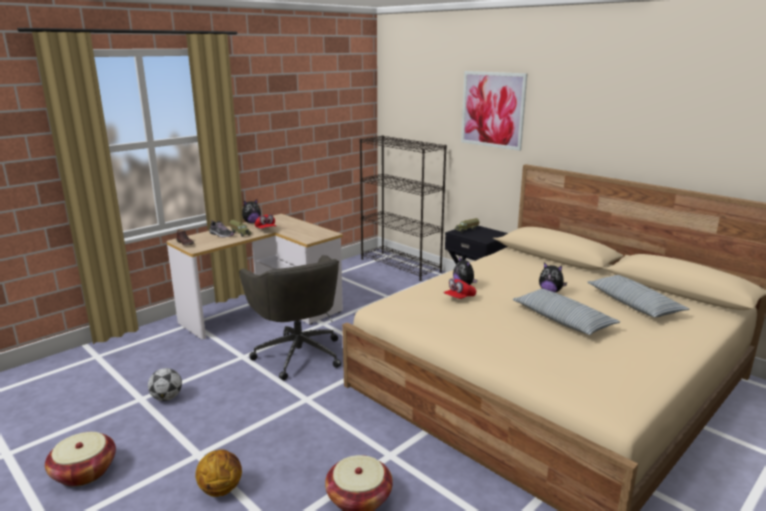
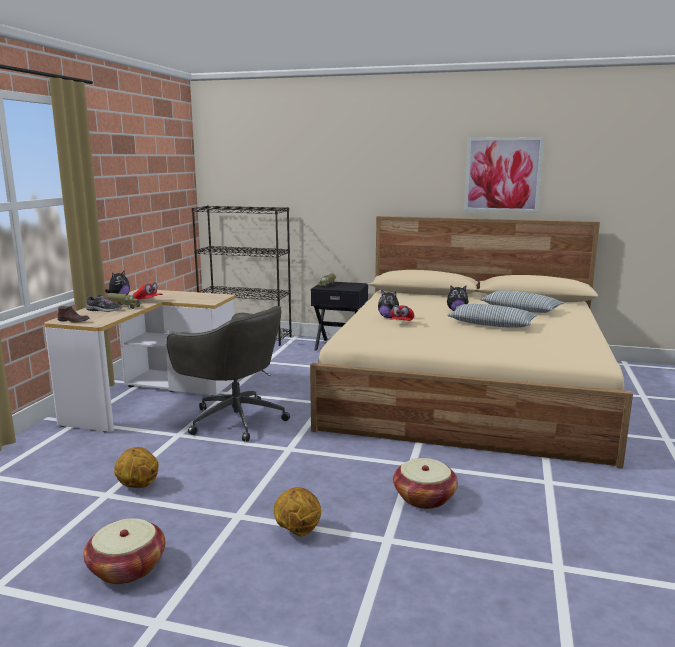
camera: 30 degrees left, 5 degrees down
(167, 398) = (138, 485): football -> basketball
(492, 109) = (336, 169): picture -> picture (502, 174)

